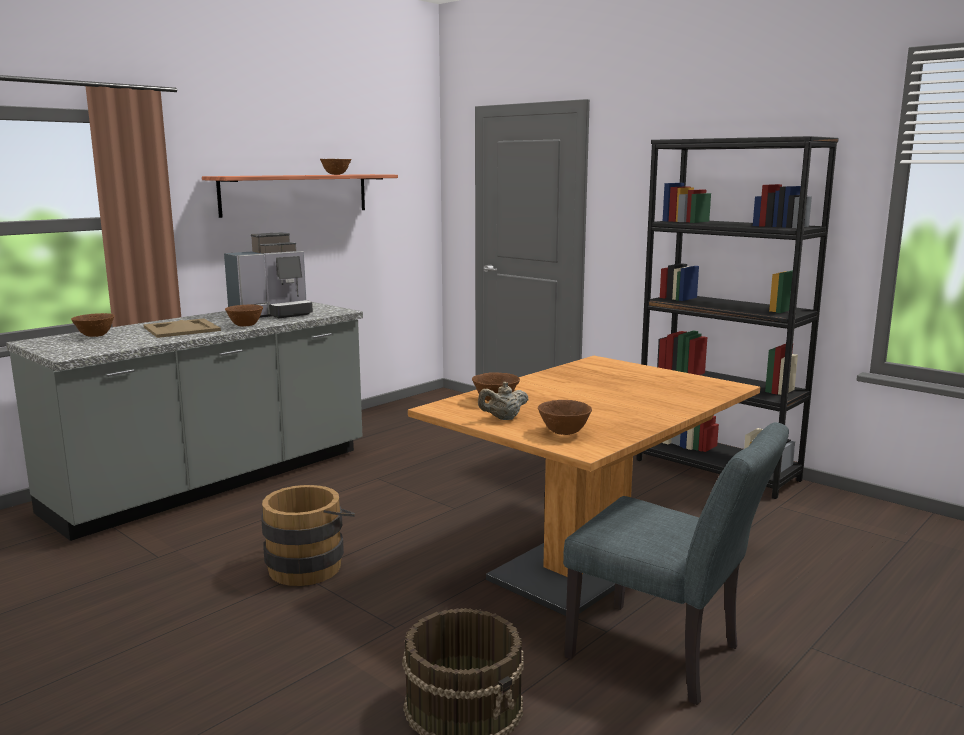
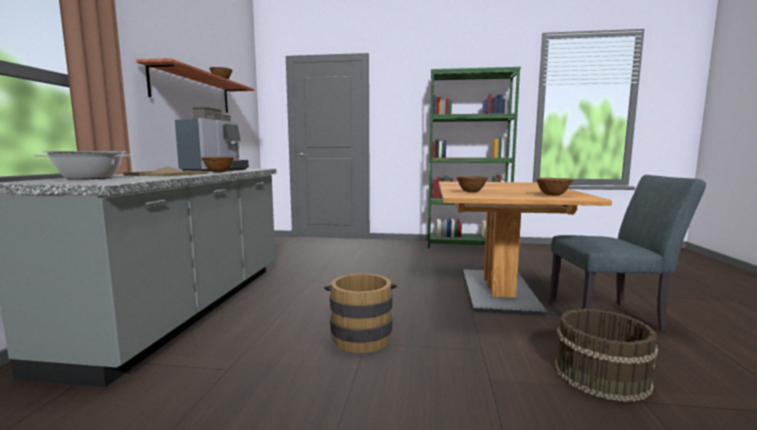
camera: 35 degrees left, 5 degrees down
(95, 336) = (89, 178): brown bowl -> cooking pot
(503, 418) = (505, 195): beige teapot -> none
(717, 470) = (467, 245): black bookcase -> green bookcase

